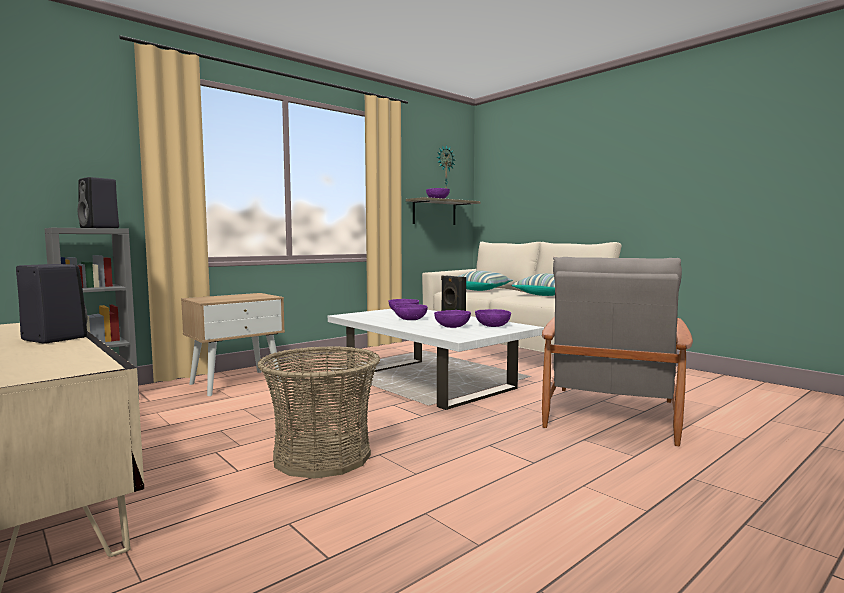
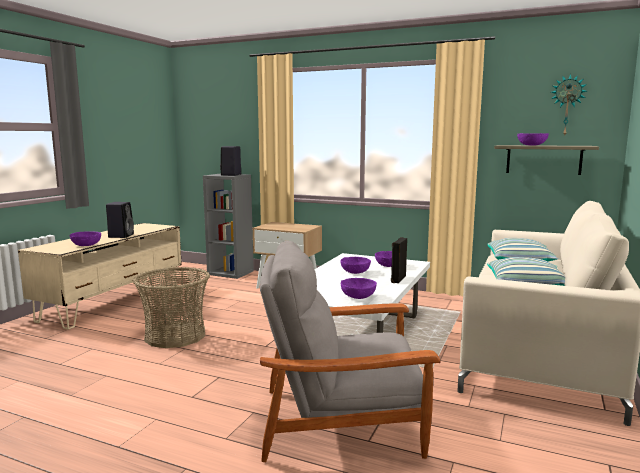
camera: 65 degrees right, 5 degrees up
(452, 326) = (336, 286): purple bowl -> purple bowl (86, 245)

